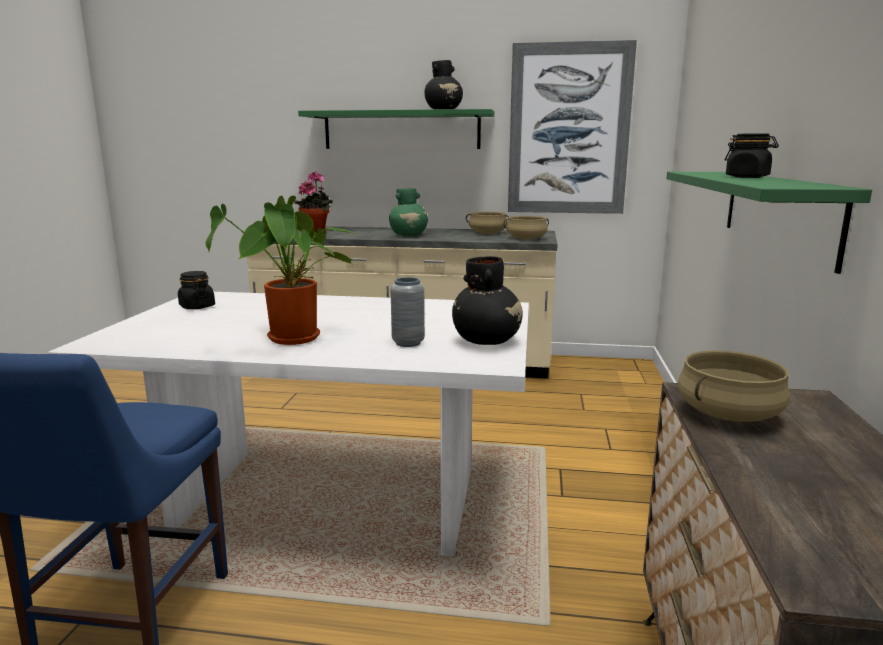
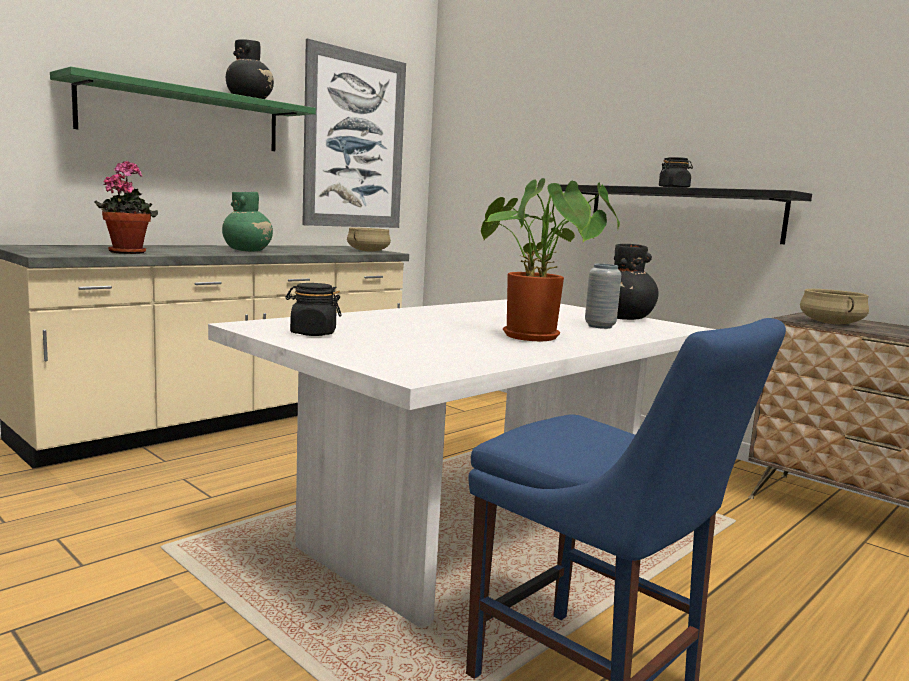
camera: 55 degrees left, 5 degrees down
(487, 233) = (309, 248): beige cooking pot -> none
(776, 212) = (682, 213): green shelf -> black shelf

